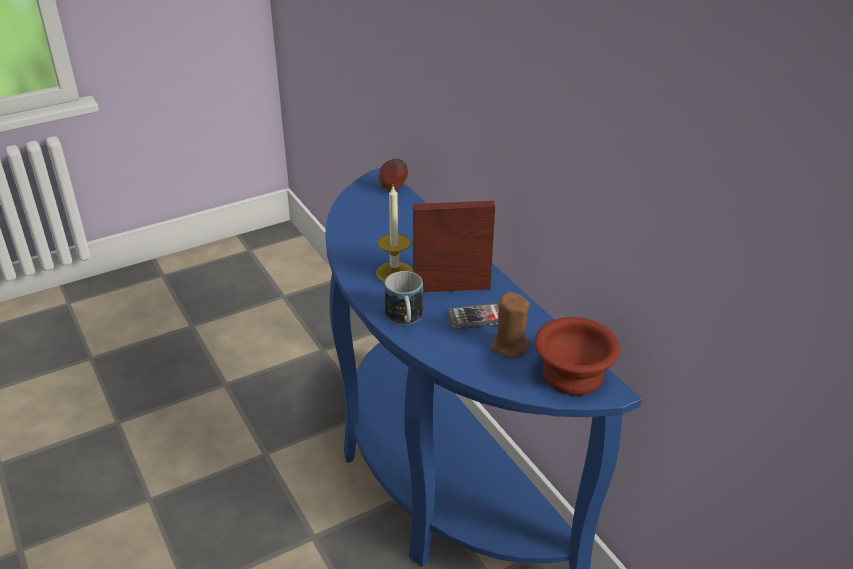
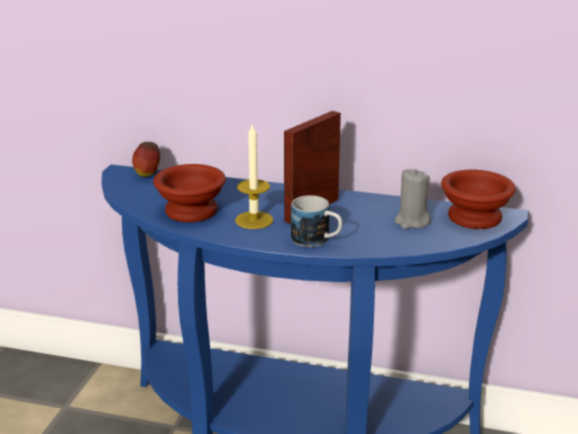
camera: 45 degrees left, 10 degrees down
(365, 240) = (190, 212): none -> brown bowl
(478, 318) = (362, 217): phone -> none
(509, 346) = (411, 222): brown candle -> grey candle

